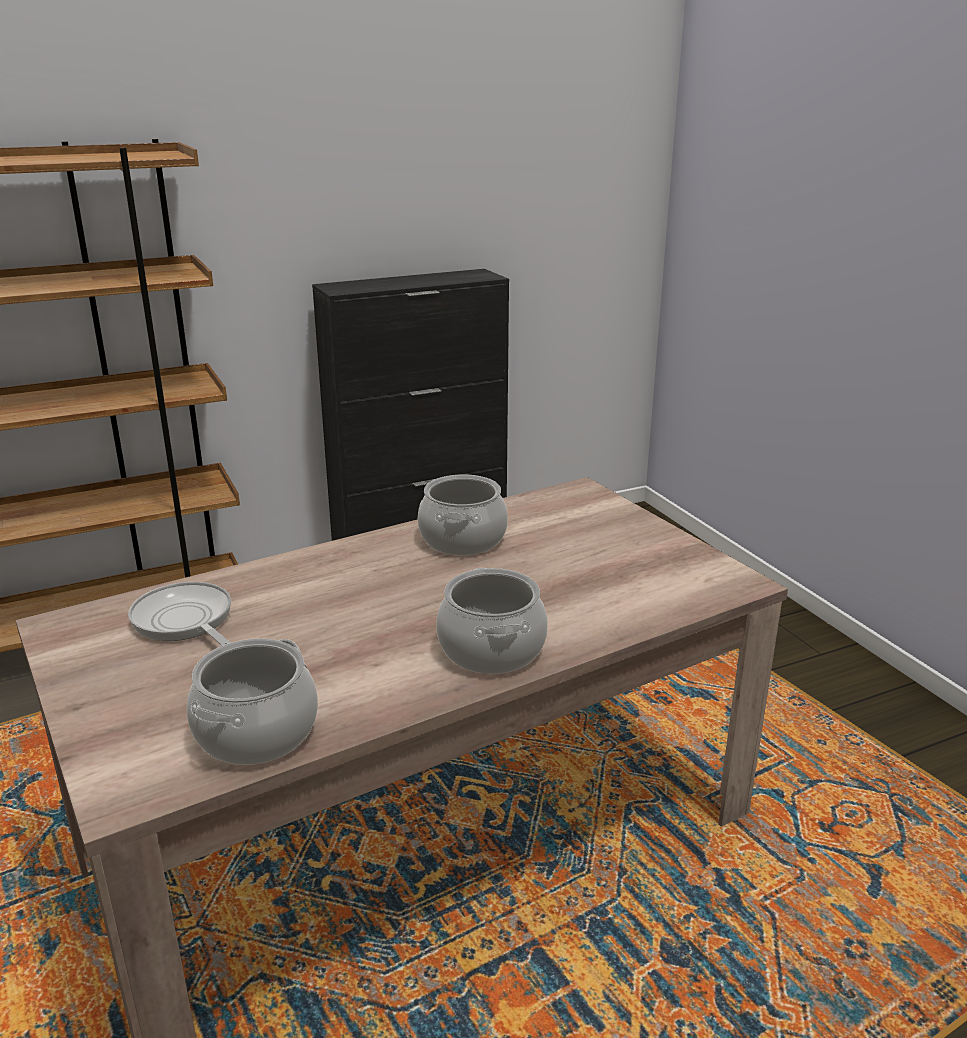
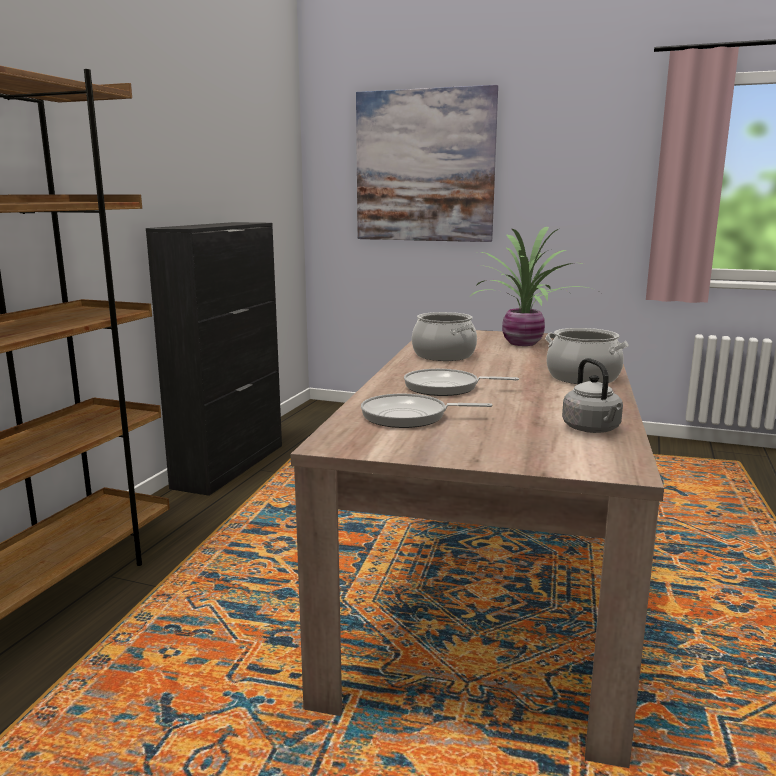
camera: 45 degrees left, 10 degrees down
(257, 732) = (592, 429): cooking pot -> grey kettle
(321, 594) = (446, 387): none -> frying pan
(613, 555) = (525, 343): none -> potted plant
(799, 201) = (424, 166): none -> picture

